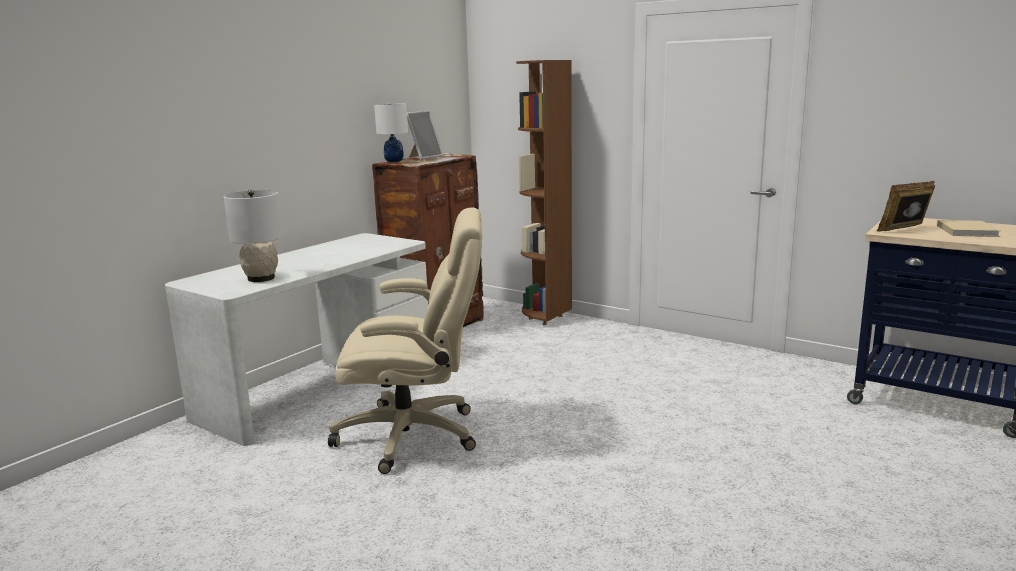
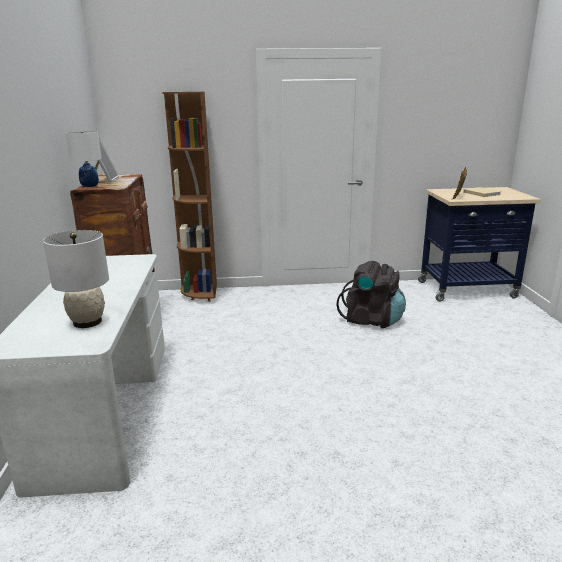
camera: 40 degrees left, 5 degrees up
(418, 436) = (256, 414): beige office chair -> none
(702, 395) = (371, 320): none -> black backpack

